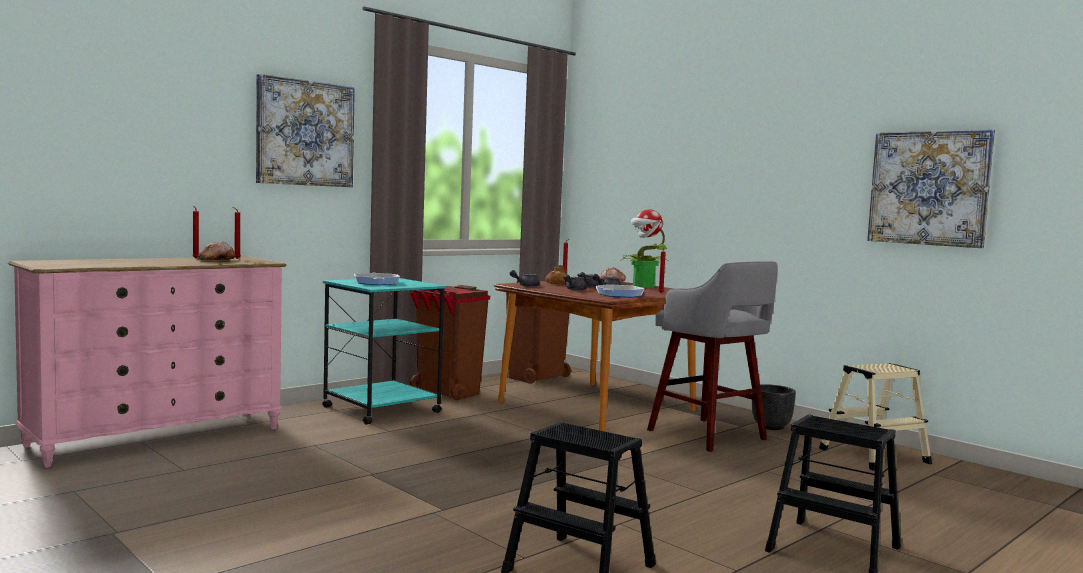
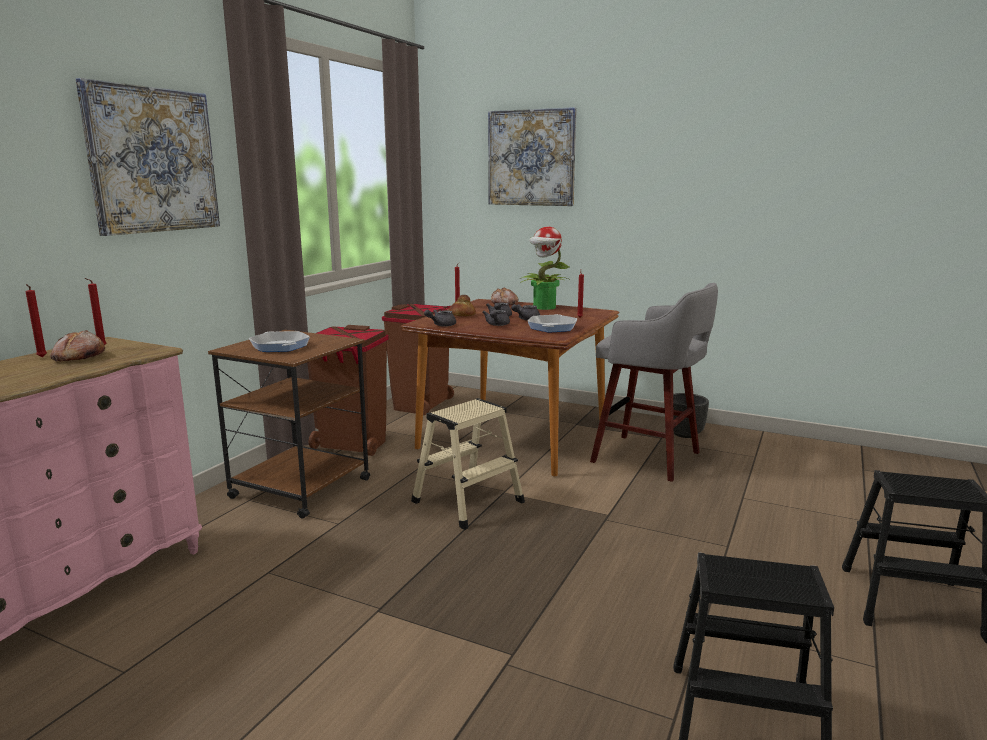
camera: 20 degrees left, 10 degrees up
(383, 409) = (302, 487): turquoise cart -> brown cart
(874, 456) = (798, 455): beige step ladder -> beige step ladder (468, 501)
(929, 188) = (839, 197): picture -> picture (531, 158)

